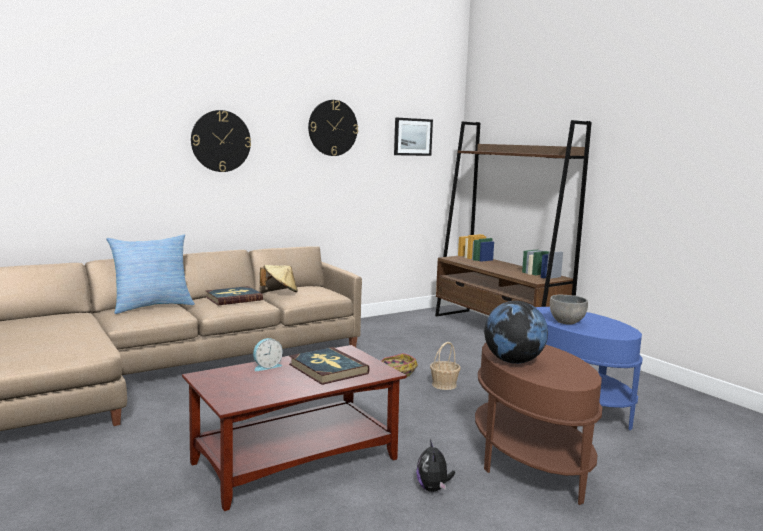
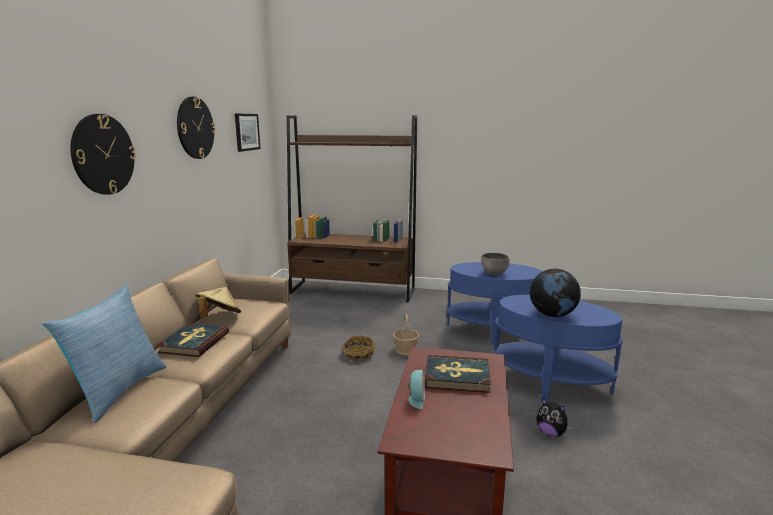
camera: 45 degrees left, 5 degrees up
(529, 464) = (550, 383): brown side table -> blue side table

